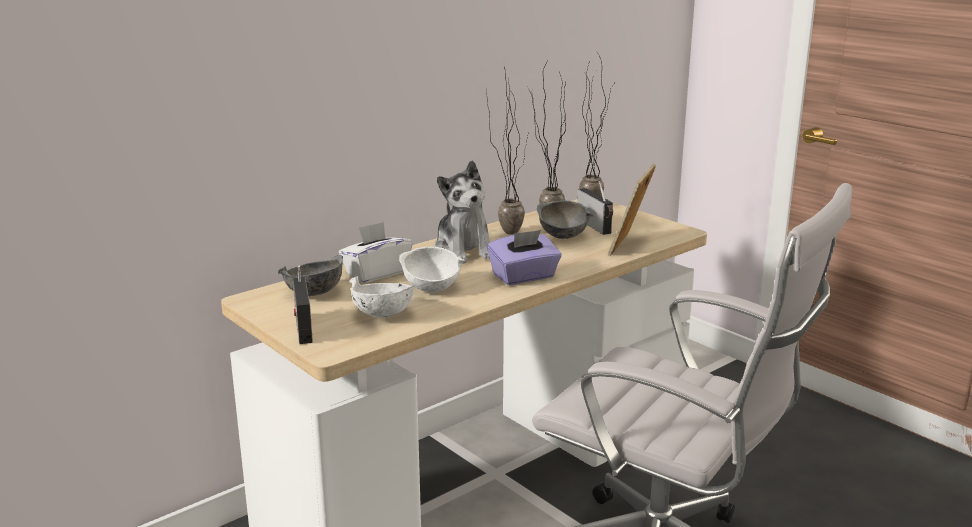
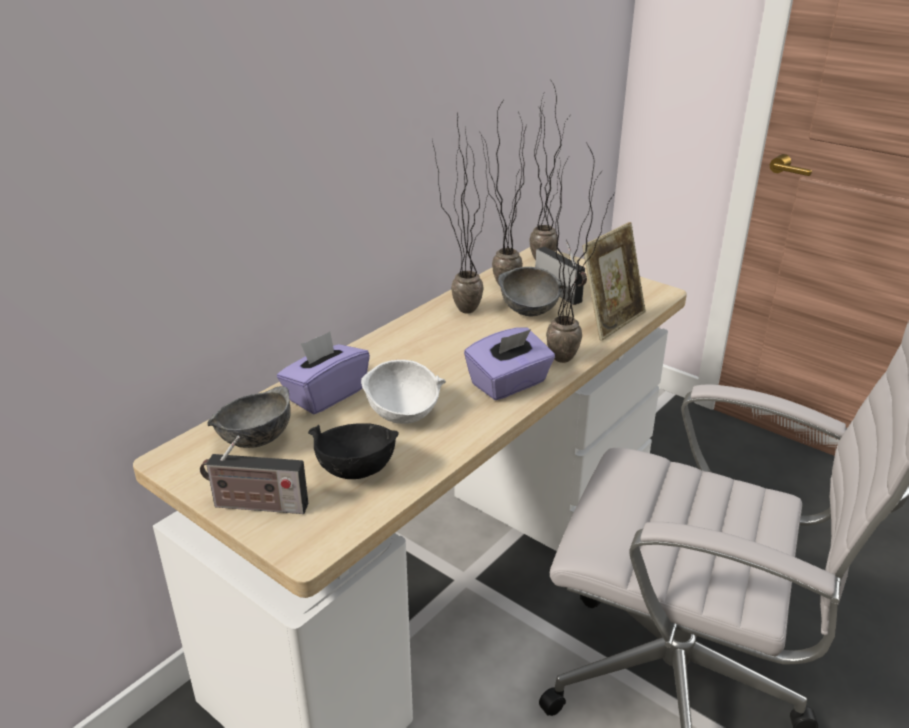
camera: 10 degrees left, 10 degrees up
(302, 327) = (256, 506): radio -> radio turned 60 degrees counterclockwise
(376, 273) = (325, 395): white tissue box -> purple tissue box
(383, 314) = (356, 469): white bowl -> black bowl
(464, 250) = (422, 345): plush toy -> none
(584, 265) = (572, 357): none -> potted plant
(629, 246) = (611, 321): picture frame -> picture frame turned 150 degrees counterclockwise

